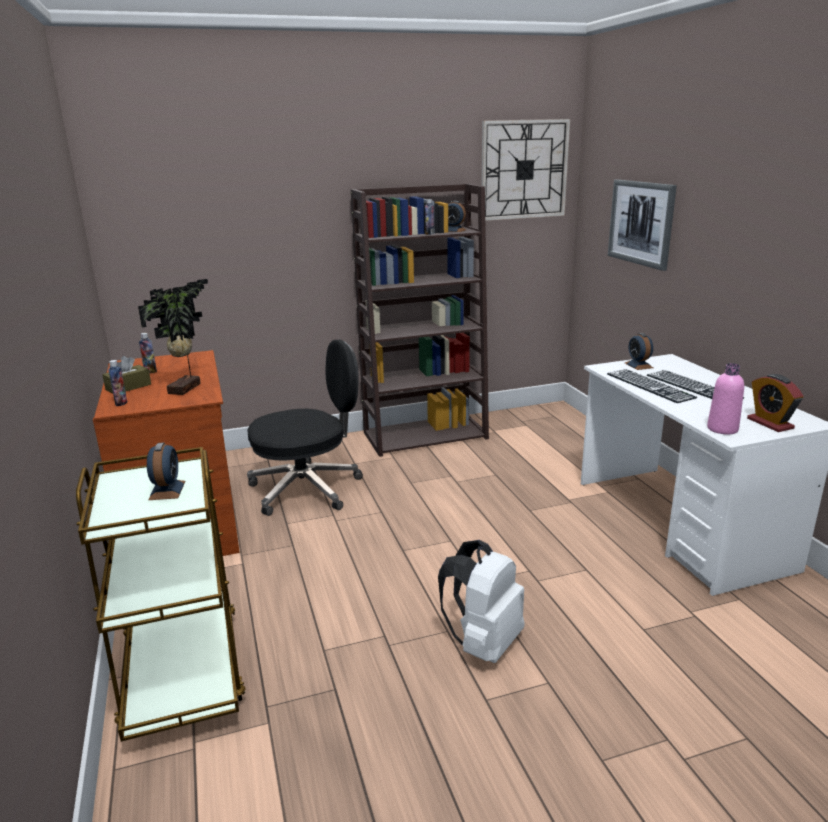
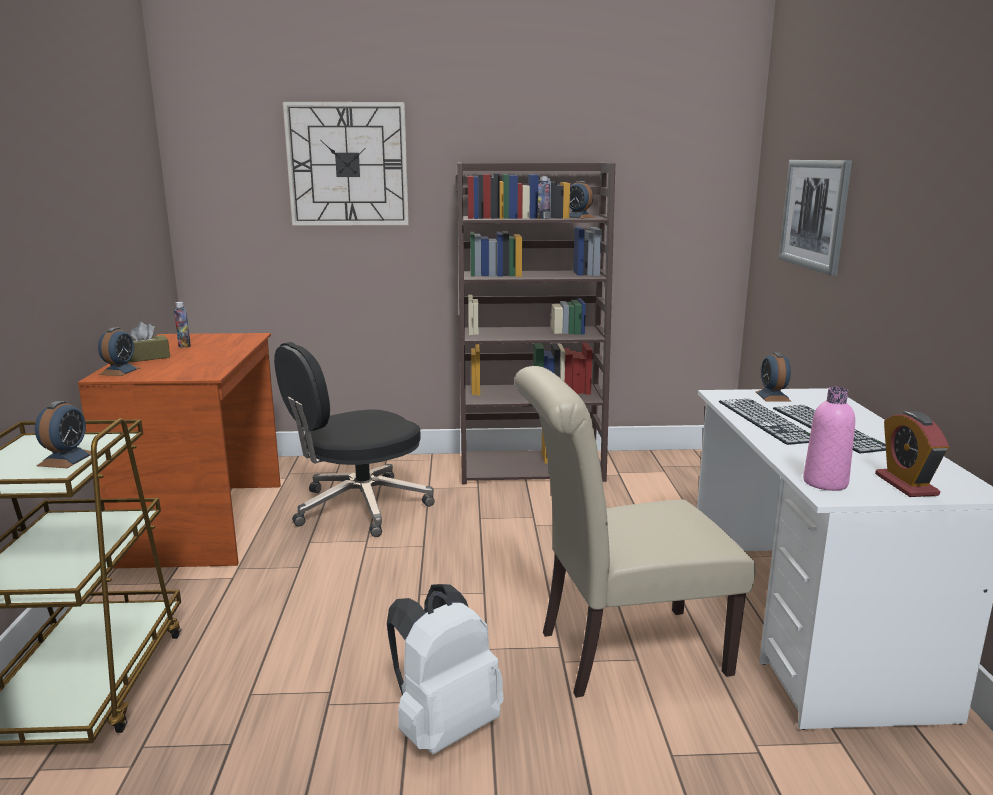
camera: 15 degrees right, 5 degrees down
(121, 403) = (119, 371): bottle -> alarm clock
(187, 388) = (199, 364): potted plant -> none
(308, 488) = (358, 507): black office chair -> black office chair turned 150 degrees clockwise
(524, 170) = (682, 149): wall clock -> wall clock (348, 164)
(573, 567) = (621, 653): none -> beige chair

